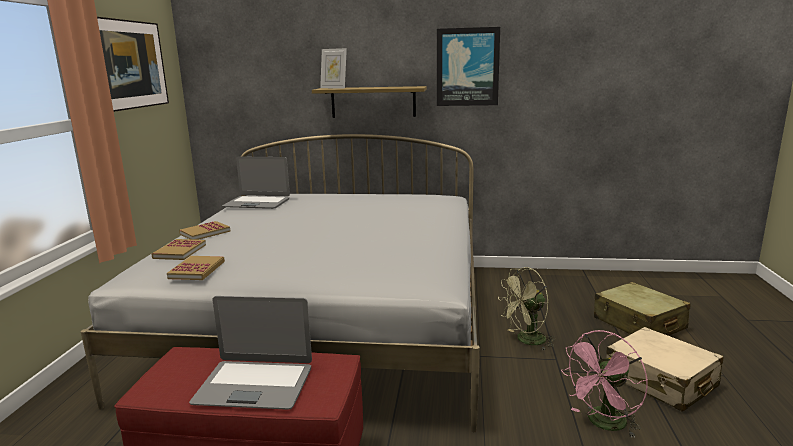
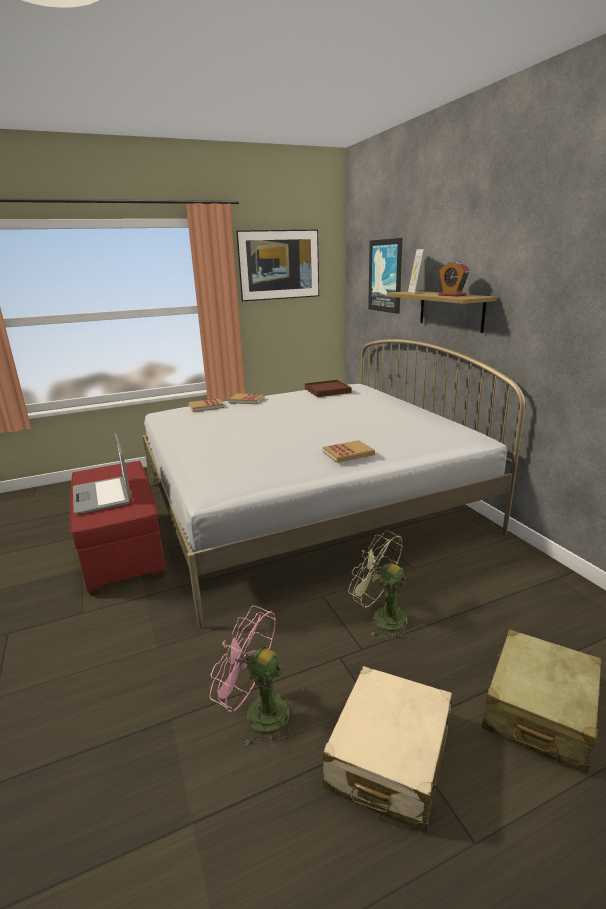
camera: 60 degrees right, 5 degrees up
(197, 270) = (177, 419): book -> book (348, 453)
(257, 203) = (327, 390): laptop -> brown tray
(392, 87) = (452, 295): none -> alarm clock
(467, 67) = (541, 274): picture -> picture (385, 276)

